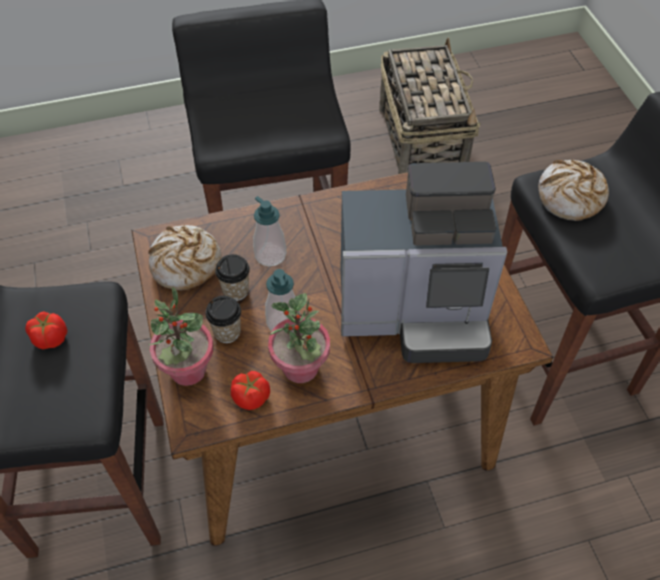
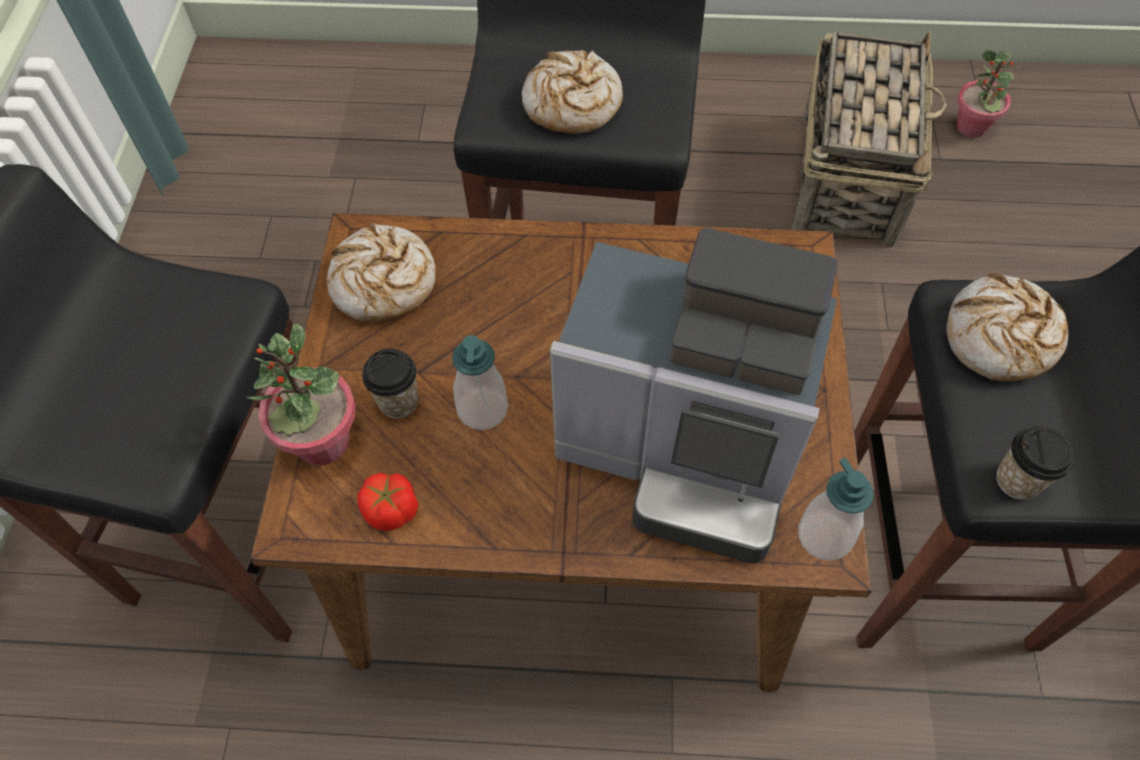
camera: 20 degrees right, 5 degrees up
(50, 338) = (154, 341): tomato -> none
(235, 291) = (435, 343): cup -> cup (1017, 480)
(265, 124) = (572, 104): none -> bread
(270, 255) = (505, 302): soap dispenser -> soap dispenser (825, 535)
(301, 368) = (479, 488): potted plant -> potted plant (971, 127)

